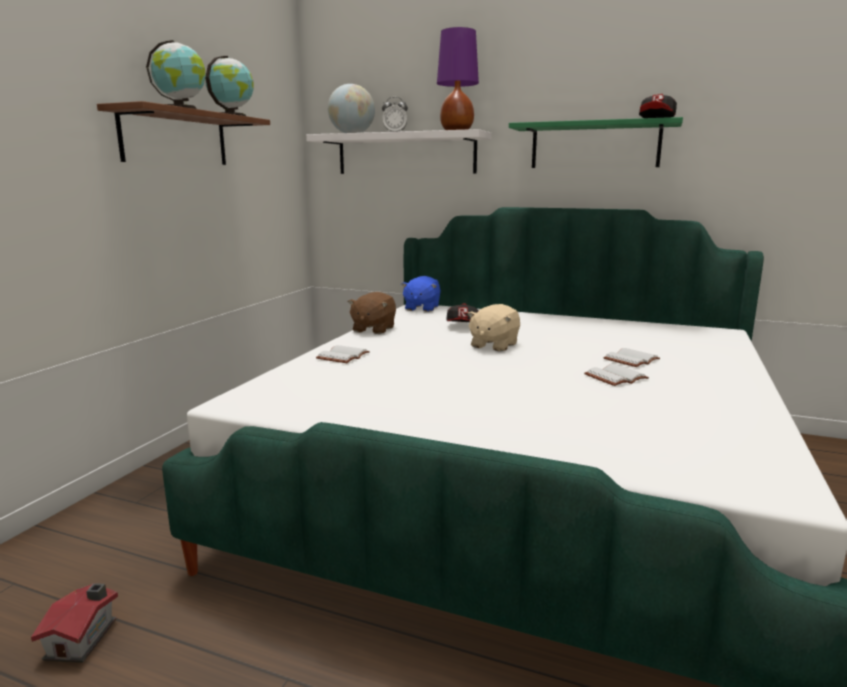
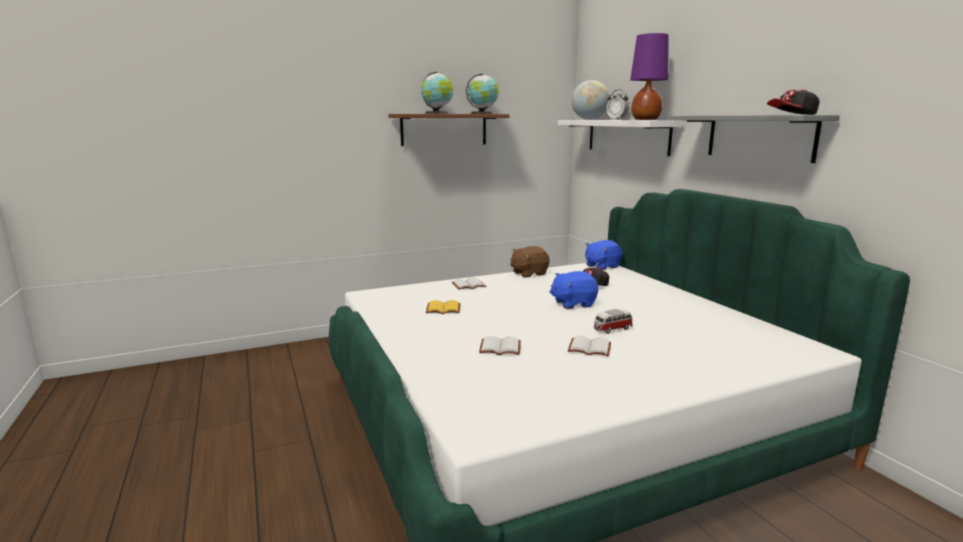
camera: 45 degrees right, 0 degrees up
(84, 638) = (280, 387): toy house -> none
(389, 389) = (442, 309): none -> yellow book
(493, 345) = (573, 303): beige plush toy -> blue plush toy
(583, 357) = (612, 329): none -> toy car
(594, 146) = (759, 137): green shelf -> grey shelf
(632, 360) = (642, 343): white book -> white book (499, 348)

